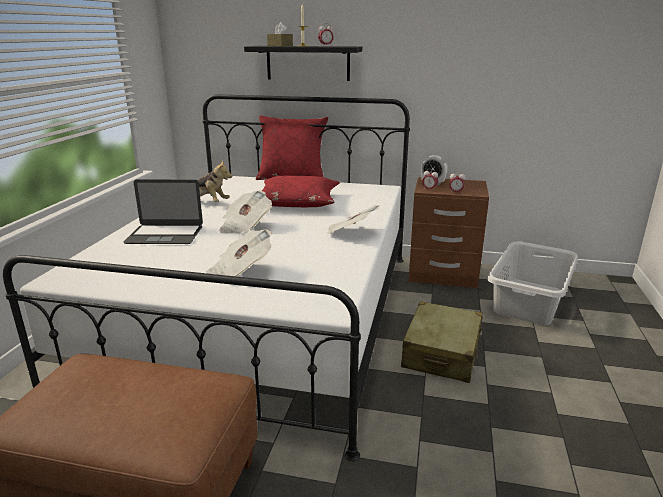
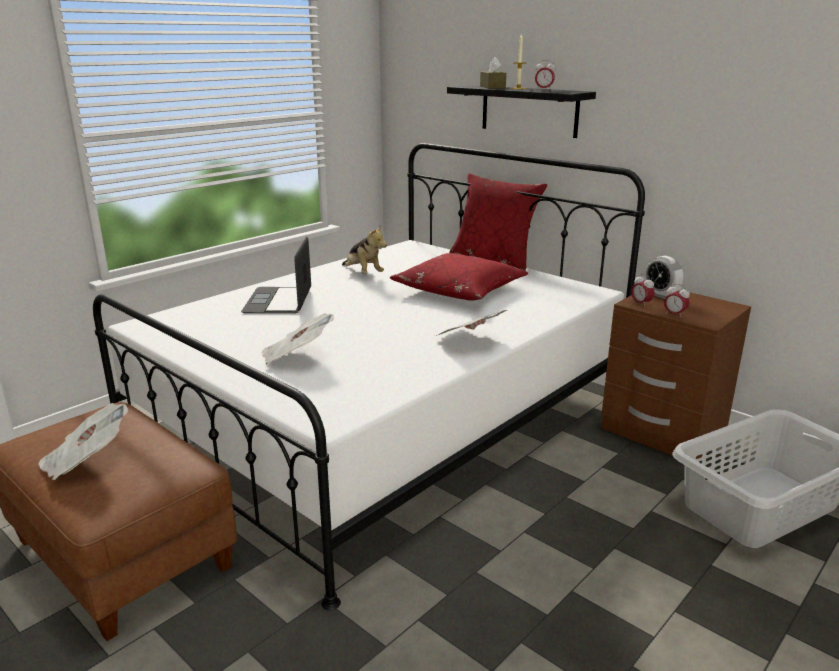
camera: 30 degrees right, 0 degrees up
(165, 234) = (278, 301): laptop -> laptop turned 60 degrees clockwise
(245, 226) = (365, 308): newspaper -> newspaper (86, 461)
(441, 353) = (551, 531): beige suitcase -> none

